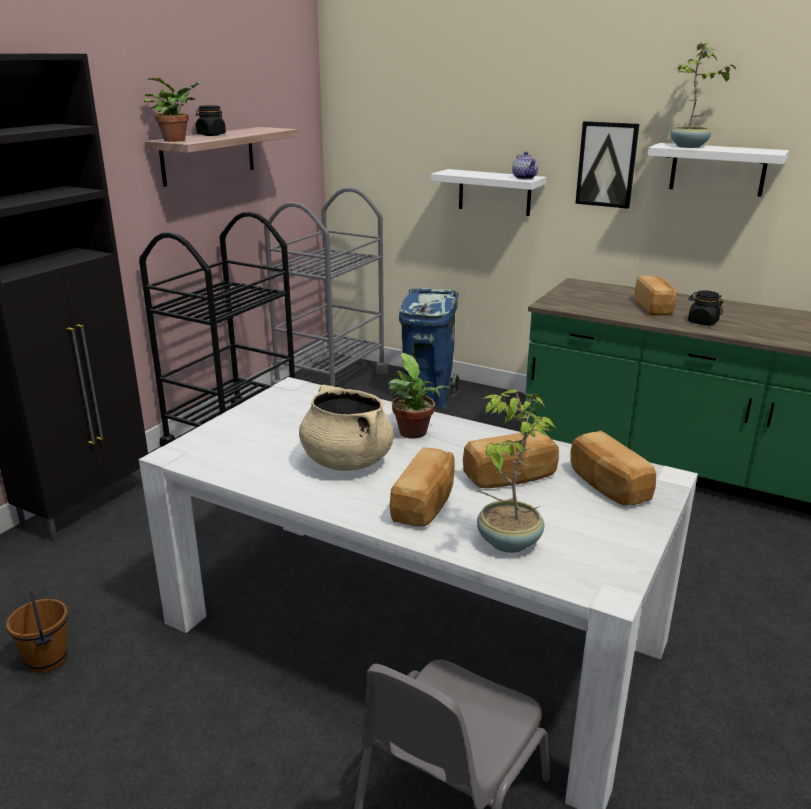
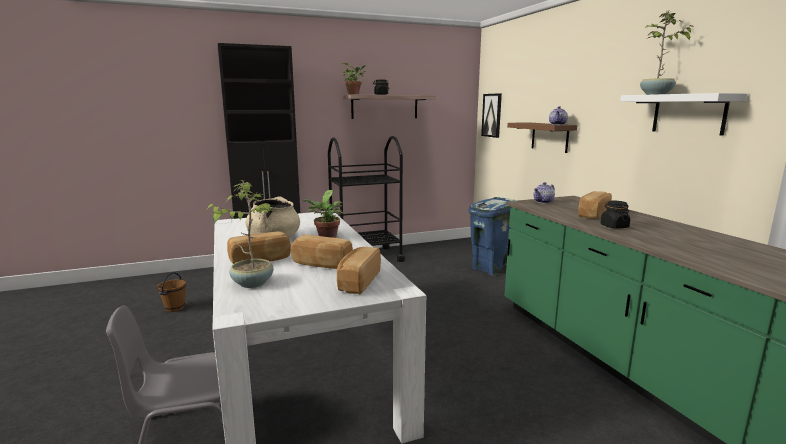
camera: 40 degrees right, 10 degrees down
(331, 380) = (449, 248): grey cart -> none
(494, 192) = (549, 137): white shelf -> brown shelf
(567, 298) = (543, 202): none -> teapot
(607, 164) = (613, 114): picture -> picture (492, 115)

